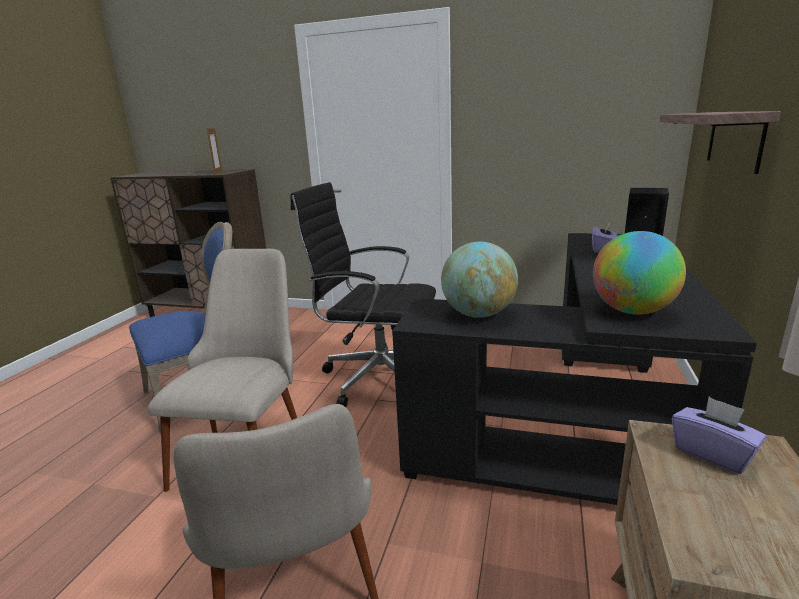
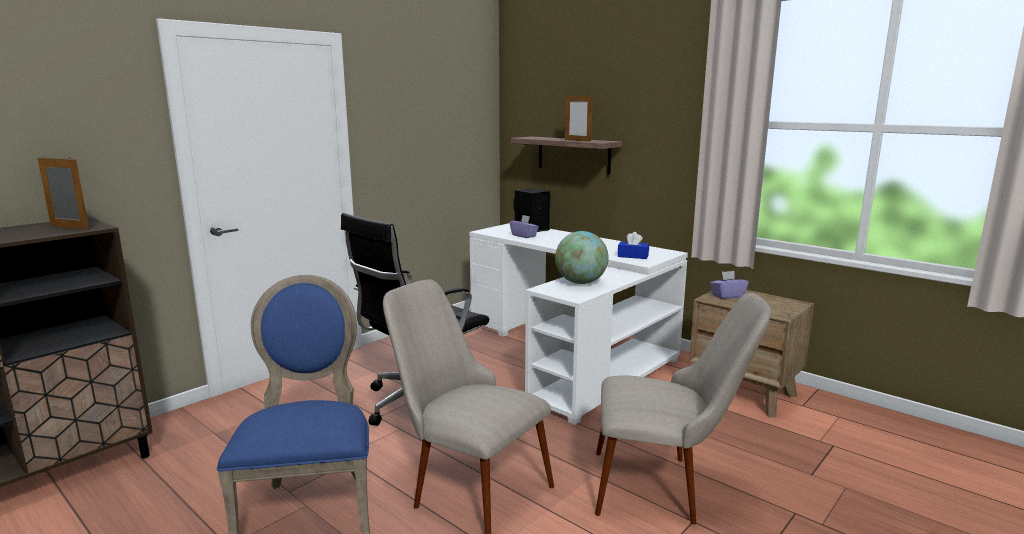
camera: 65 degrees left, 5 degrees down
(583, 421) = (572, 354): black desk -> white desk
(632, 311) = (633, 256): globe -> blue tissue box
(706, 113) = (577, 140): none -> picture frame

